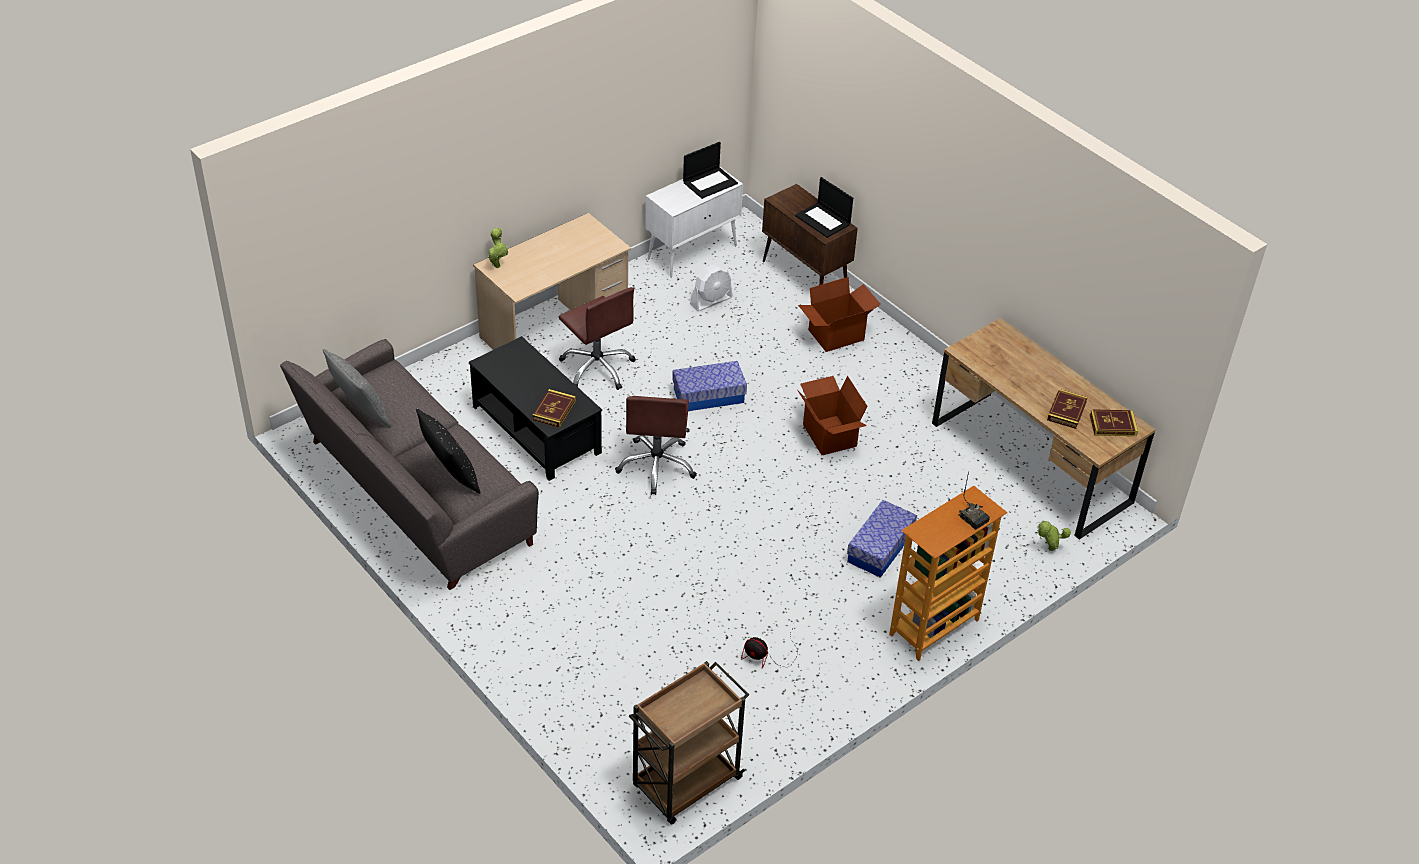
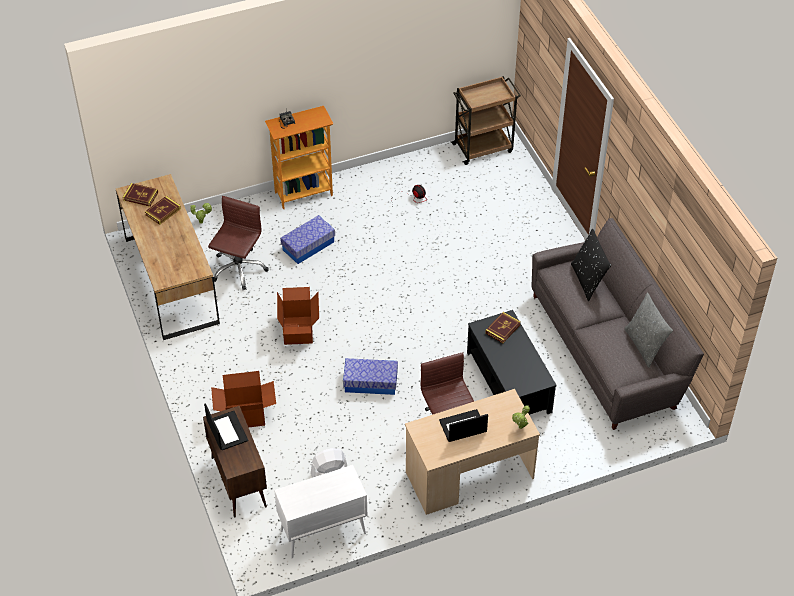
camera: 160 degrees left, 5 degrees up
(657, 466) = (430, 334): brown office chair -> brown office chair (238, 269)
(710, 182) = (303, 497): laptop -> laptop (462, 427)

